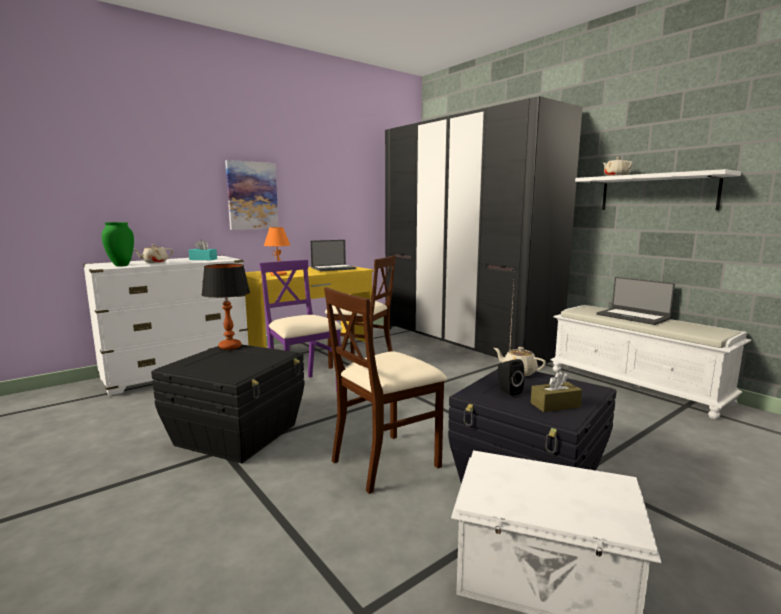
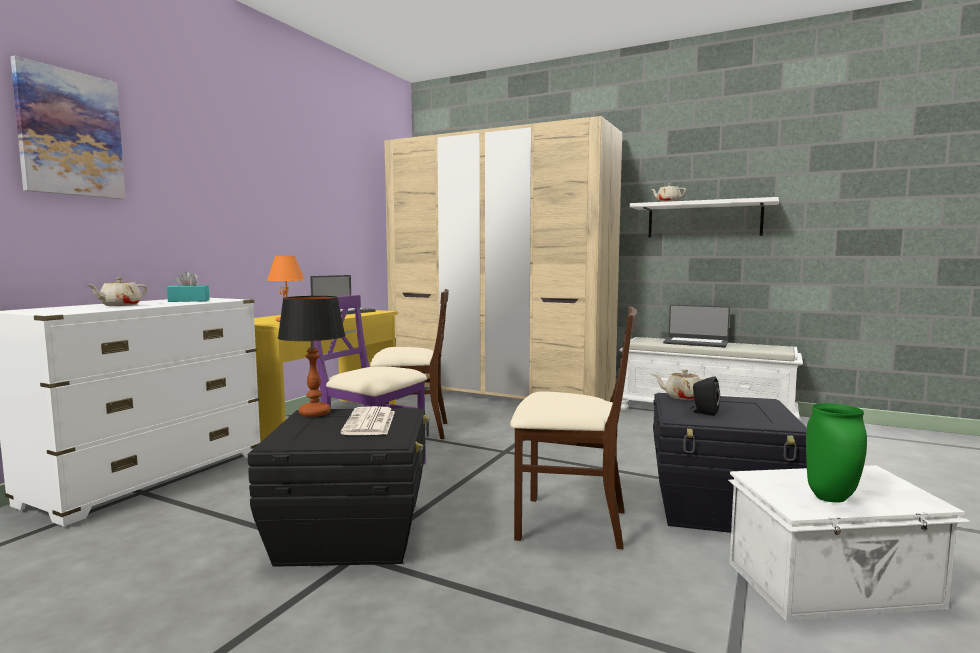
camera: 25 degrees left, 5 degrees down
(121, 265) = (79, 310): green vase -> green vase (832, 498)
(247, 359) = (370, 423): none -> newspaper
(252, 195) = (233, 213): picture -> picture (70, 133)
(385, 461) = (570, 523): beige chair -> beige chair turned 105 degrees counterclockwise
(464, 341) = (499, 393): black wardrobe -> beige wardrobe
(555, 405) = (761, 417): brown tissue box -> none

